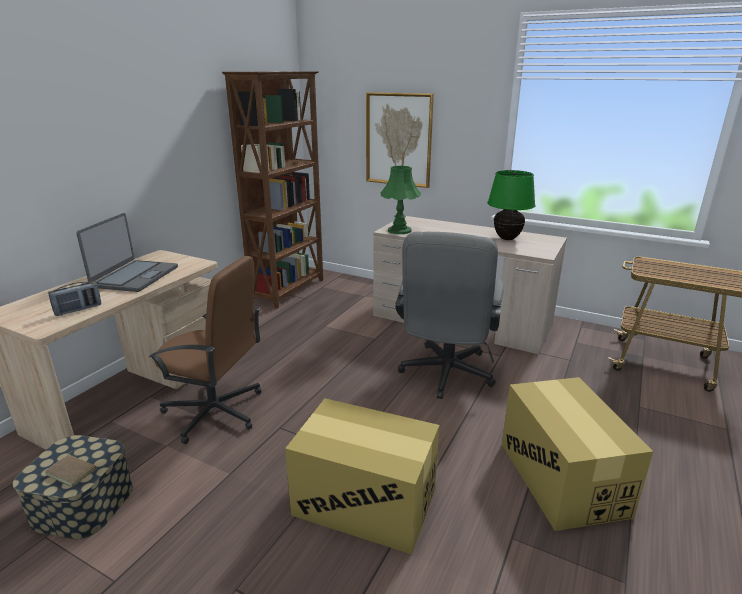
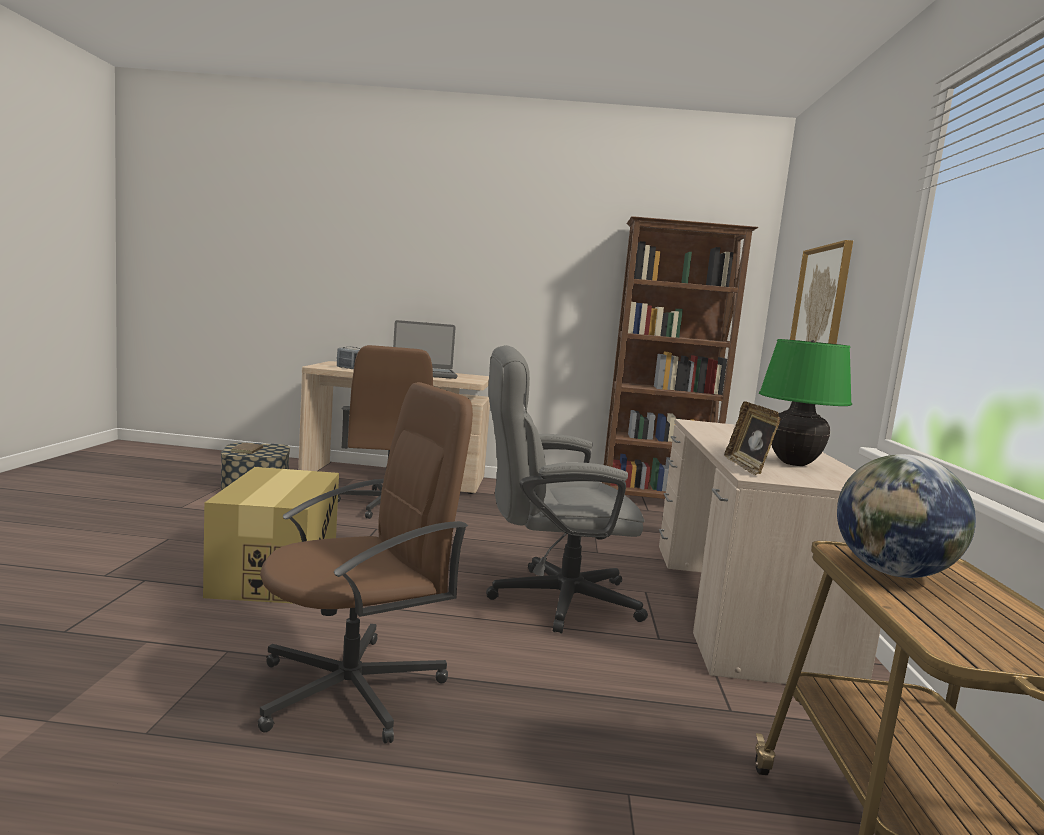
camera: 65 degrees right, 15 degrees down
(399, 230) = (704, 425): green table lamp -> none
(522, 250) = (747, 467): none -> picture frame
(561, 477) = (353, 689): cardboard box -> brown office chair
(665, 272) = (893, 573): none -> globe

